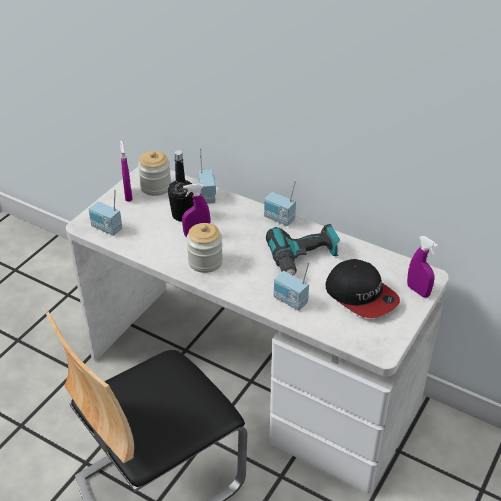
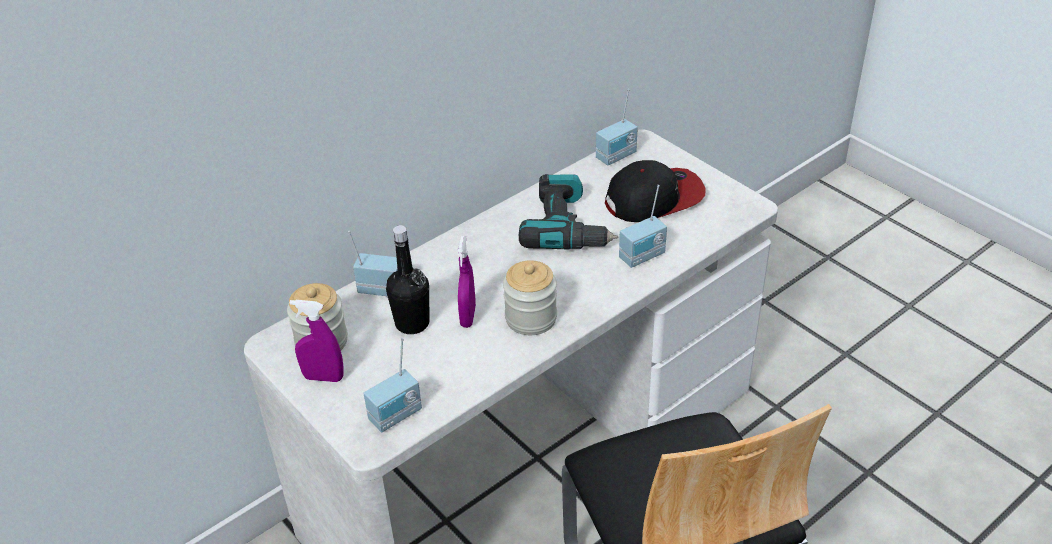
camera: 70 degrees left, 0 degrees up
(279, 219) = (476, 232): radio -> radio (617, 156)
(418, 291) = (663, 156): purple spray bottle -> none

